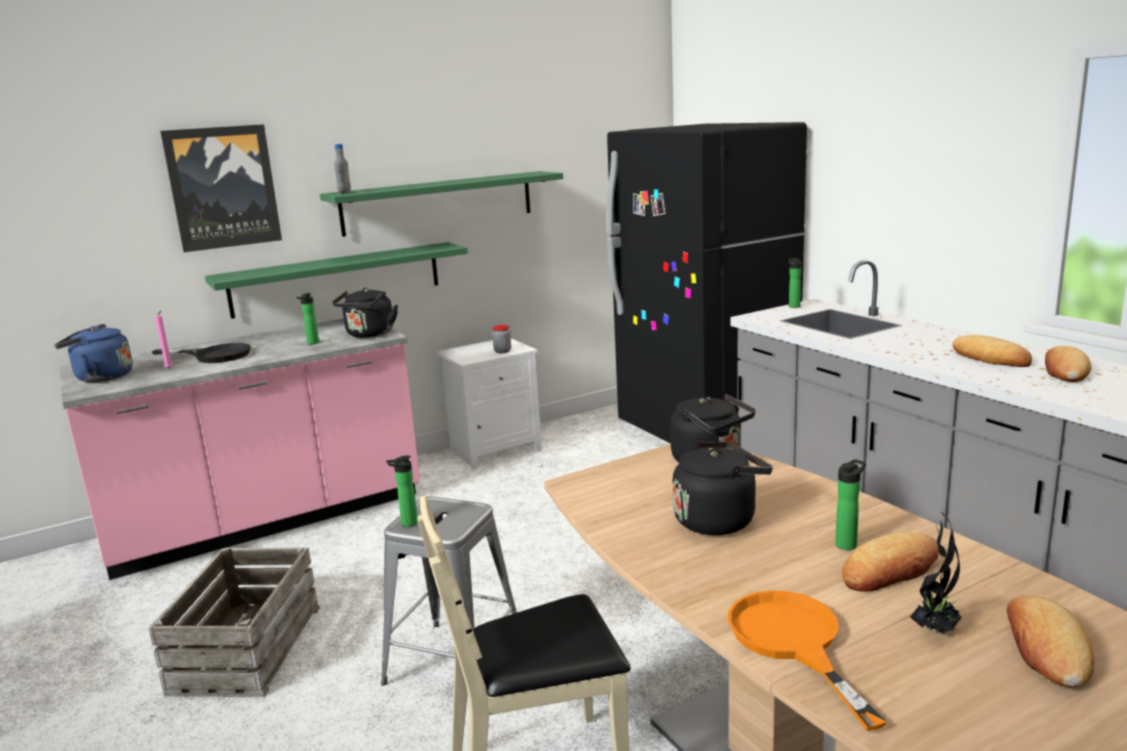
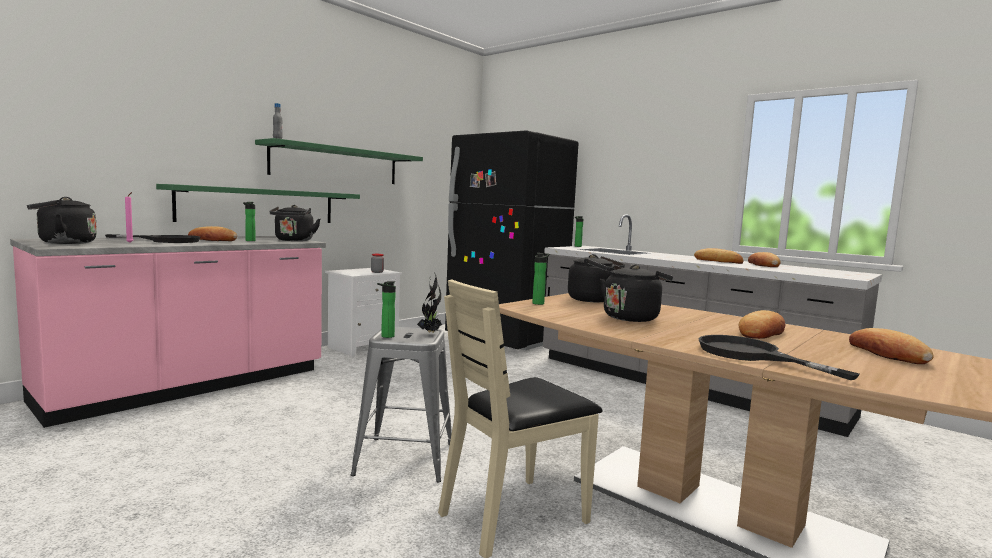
camera: 20 degrees left, 10 degrees down
(100, 377) = (63, 243): blue kettle -> black kettle
(223, 187) = (181, 118): picture -> none
(246, 649) = (211, 463): crate -> none
(269, 345) = (212, 240): none -> bread
(792, 642) = (750, 355): orange frying pan -> black frying pan
(848, 544) = (723, 325): bottle -> bottle (539, 303)
(936, 629) = (821, 349): potted plant -> potted plant (430, 332)

